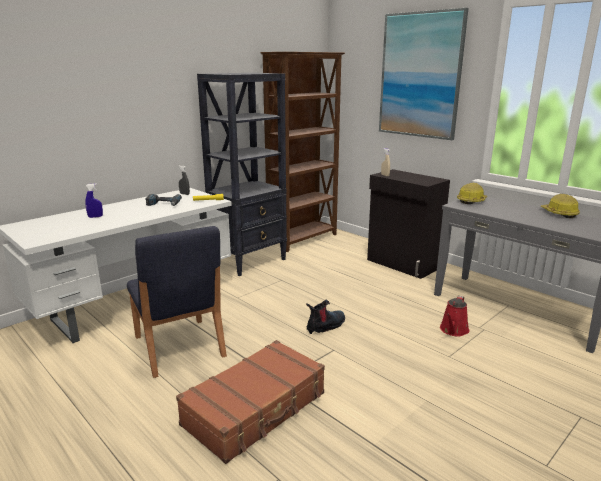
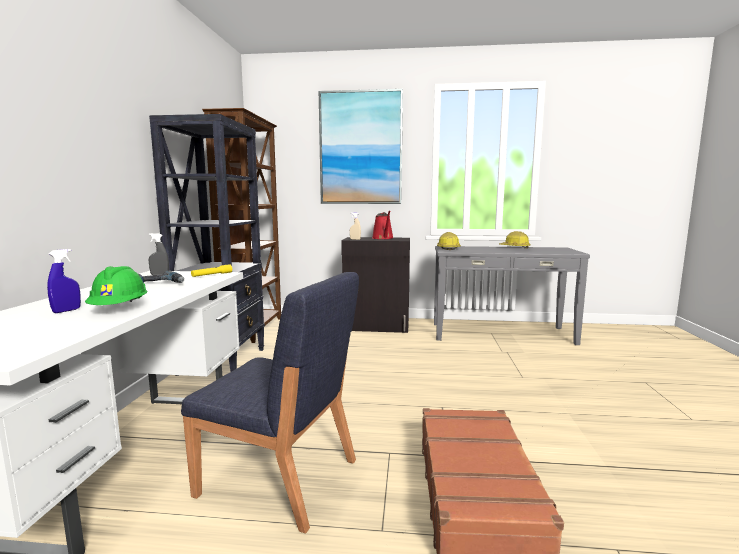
camera: 40 degrees left, 10 degrees down
(114, 221) = (119, 308): none -> green hard hat
(326, 326) = (401, 391): boot -> none
(453, 330) = (492, 359): red watering can -> red watering can (383, 238)

